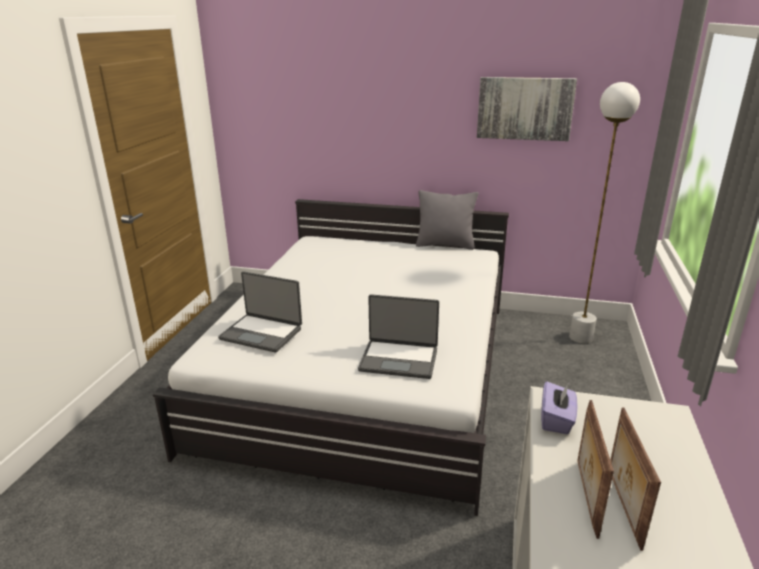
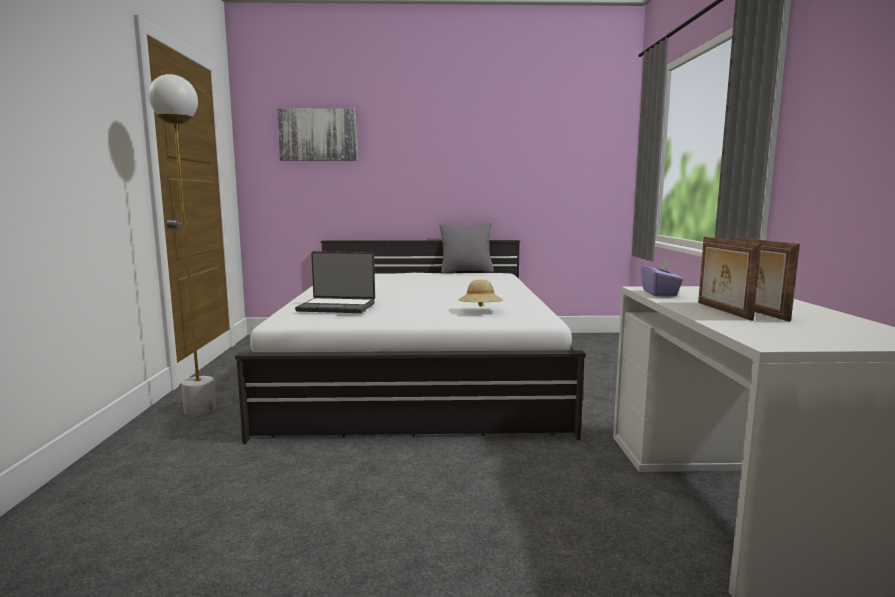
camera: 15 degrees left, 15 degrees down
(399, 359) = (480, 311): laptop -> beige hat
(524, 108) = (525, 149): picture -> picture (318, 135)
(580, 337) = (594, 342): white floor lamp -> white floor lamp (200, 410)

